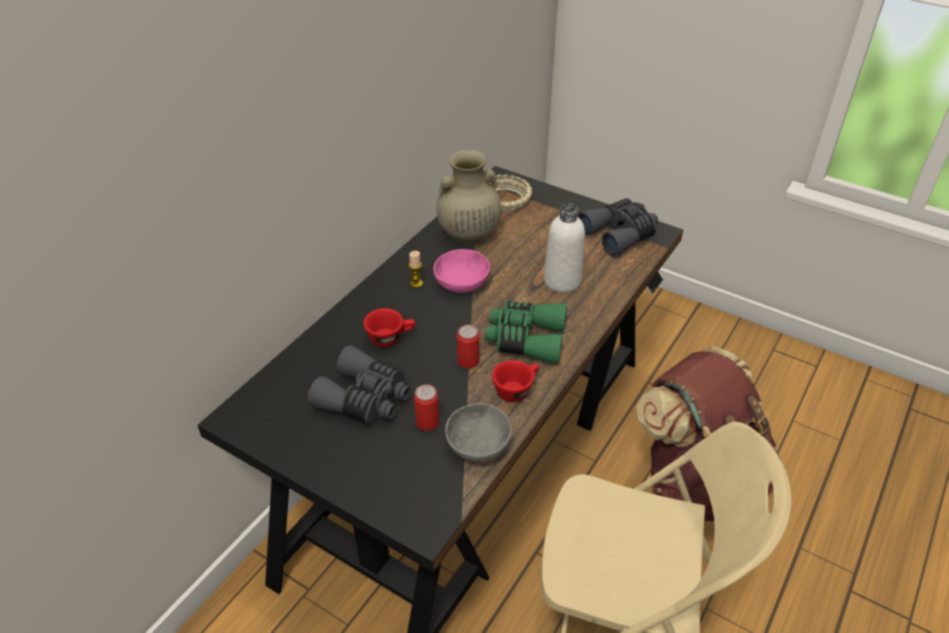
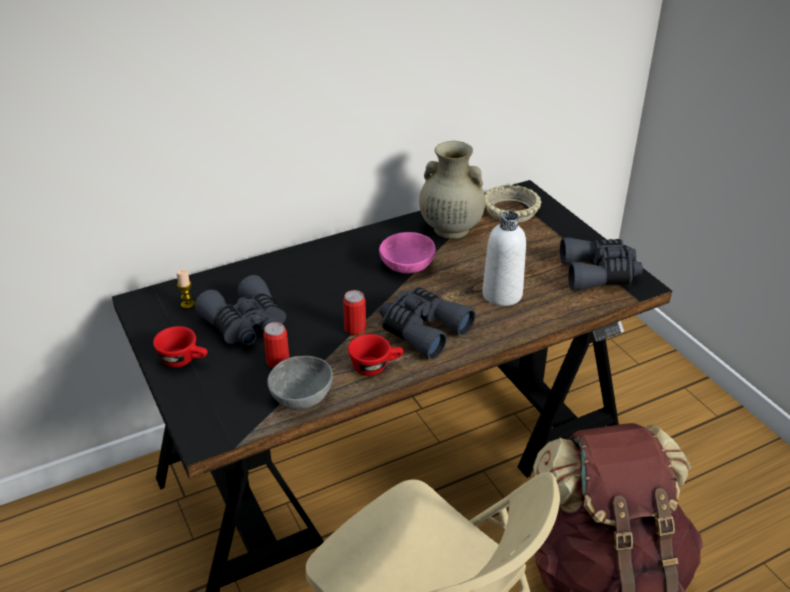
camera: 30 degrees right, 5 degrees down
(390, 338) = (308, 287): red cup -> red cup (184, 360)
(416, 283) = (368, 253): candle -> candle (187, 304)
(526, 339) = (422, 330): green binoculars -> grey binoculars

